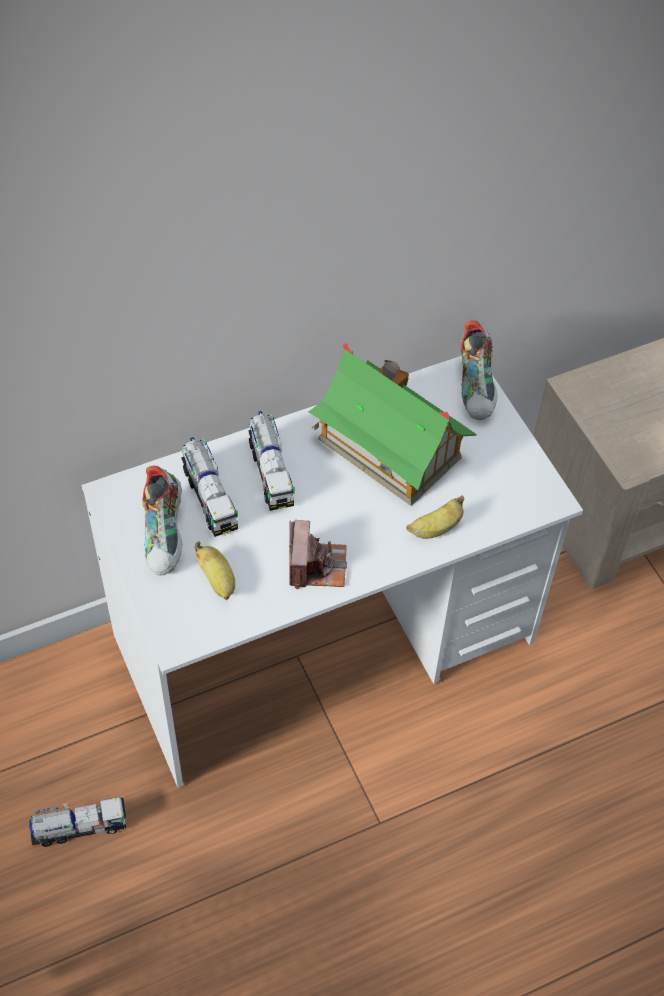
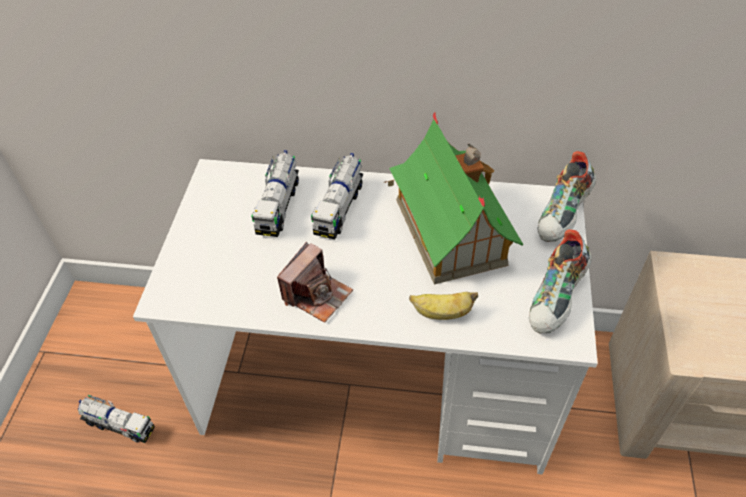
camera: 35 degrees right, 5 degrees down
(166, 534) = (225, 217): shoe -> shoe (557, 299)
(217, 580) = (232, 268): banana -> none

